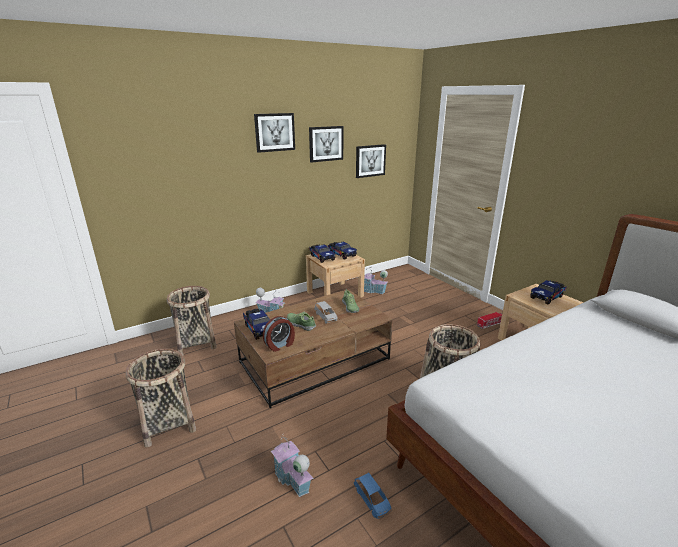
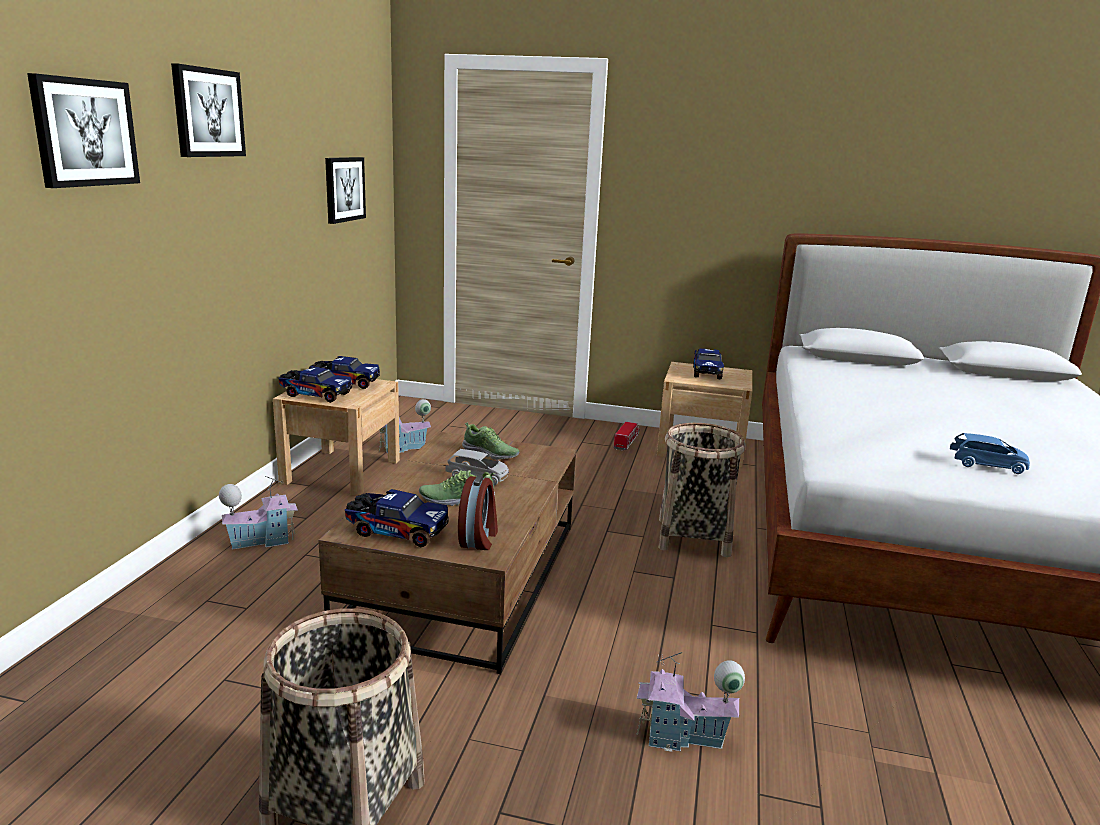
camera: 45 degrees left, 5 degrees down
(196, 343) = (161, 653): basket -> none
(326, 143) = (285, 148): picture -> picture (84, 132)
(372, 500) = (797, 693): blue toy car -> blue toy car (987, 465)

